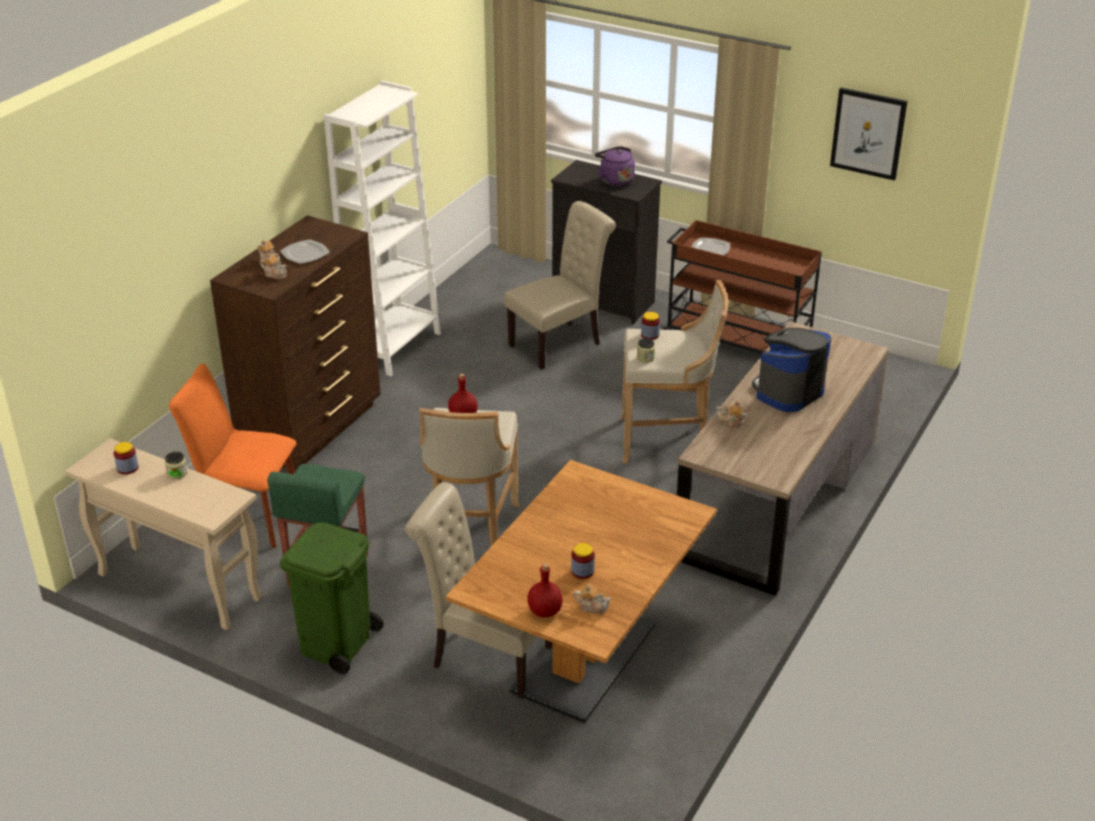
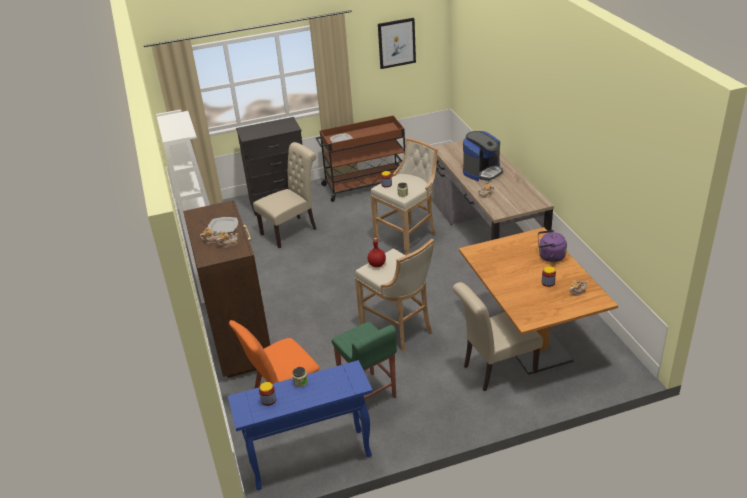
camera: 45 degrees left, 0 degrees up
(178, 586) = (309, 459): beige console table -> blue console table
(336, 644) = (429, 418): green trash can -> none
(545, 611) = (566, 306): red bottle -> none
(560, 343) = (292, 230): beige chair -> beige chair turned 45 degrees clockwise
(615, 180) = (272, 127): purple kettle -> purple kettle (549, 257)
(788, 392) = (482, 171): coffee machine -> coffee machine turned 135 degrees counterclockwise

